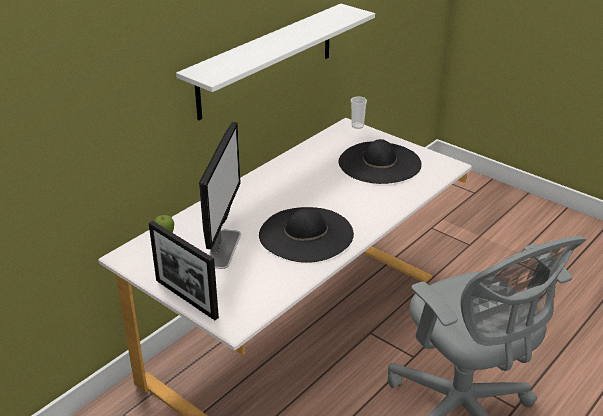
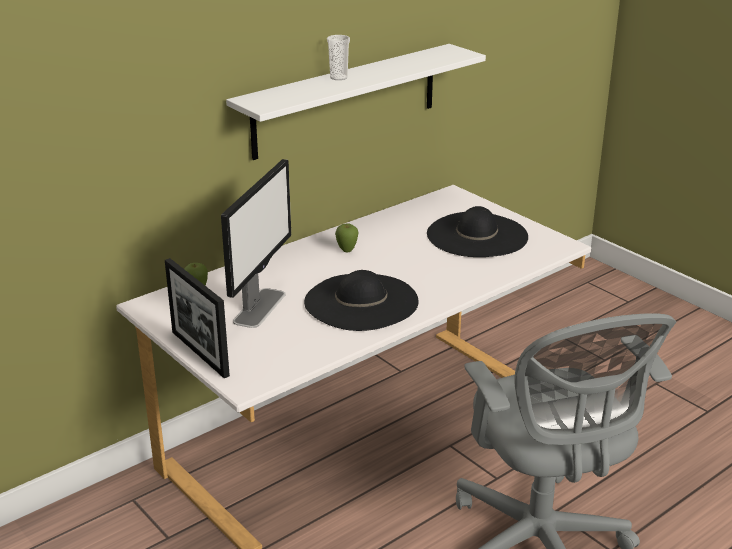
camera: 10 degrees right, 5 degrees down
(279, 187) = (347, 251): none -> apple
(357, 126) = (464, 194): cup -> cup (338, 77)

